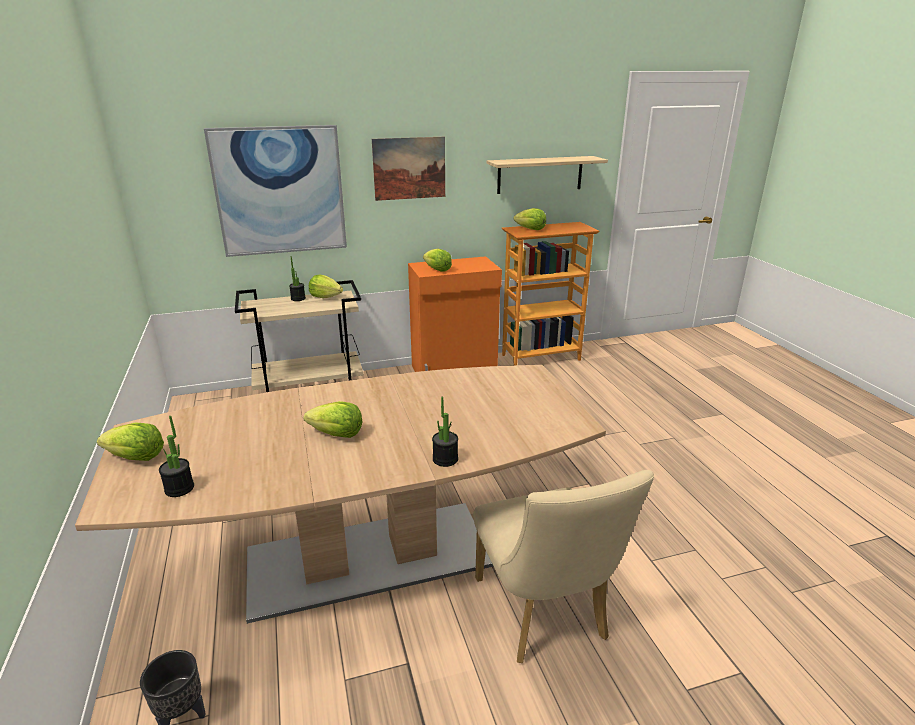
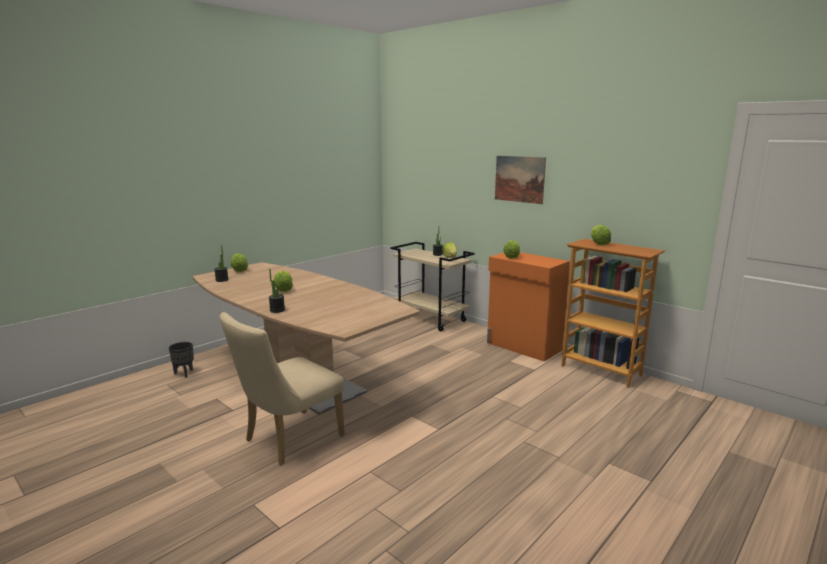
camera: 60 degrees right, 10 degrees down
(280, 191) = (444, 184): picture -> none
(540, 174) = (627, 198): shelf -> none

